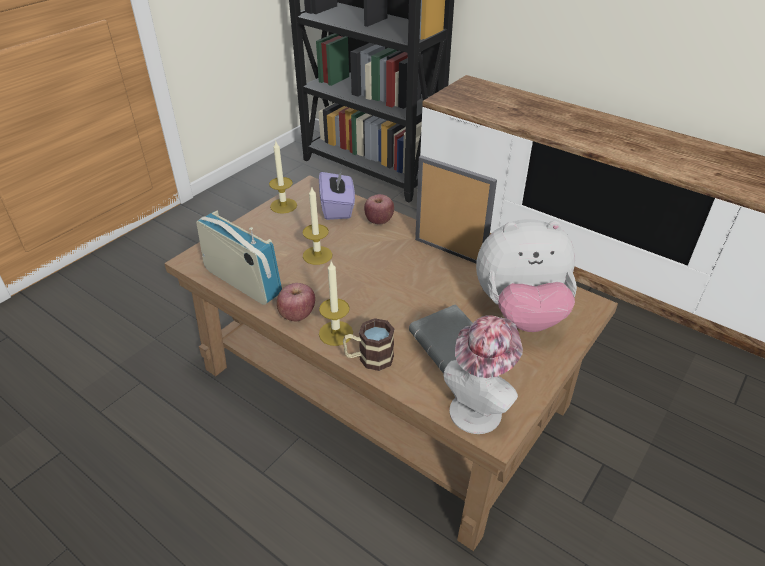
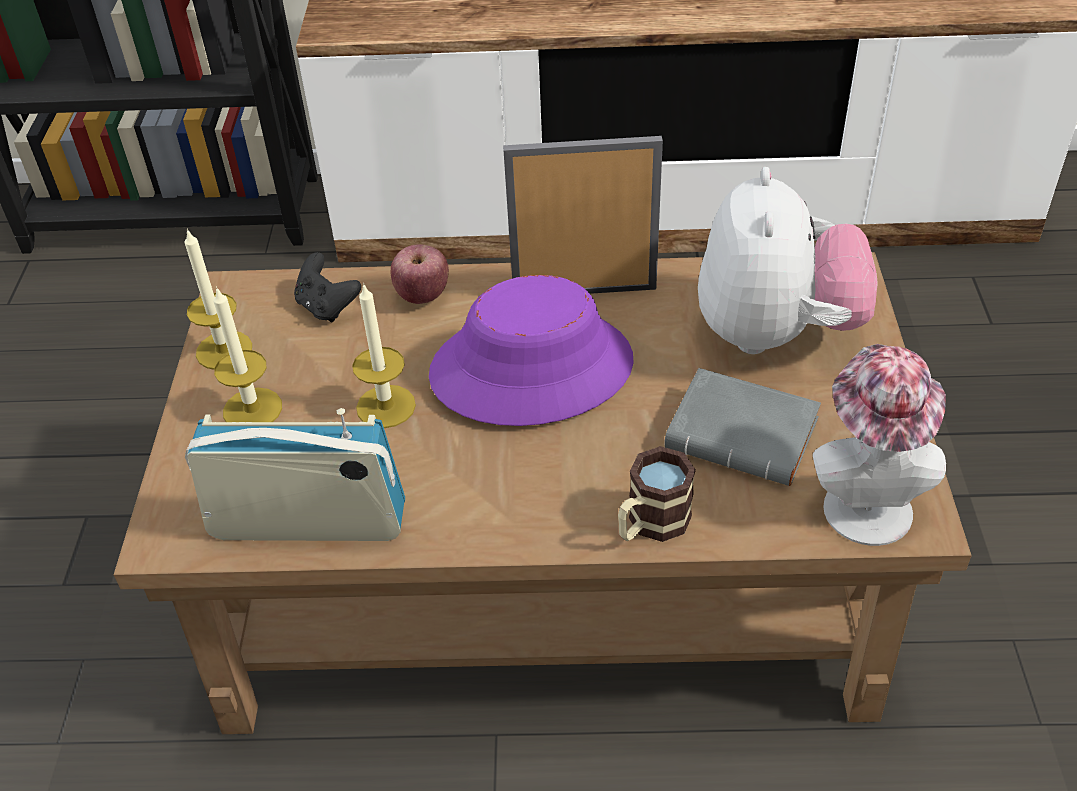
camera: 35 degrees left, 5 degrees up
(297, 314) = (465, 523): apple -> none
(336, 333) = (559, 516): candle -> candle (252, 409)
(337, 208) = (327, 307): purple tissue box -> black game controller
(391, 270) = (531, 368): none -> purple hat
(520, 312) = (775, 333): plush toy -> plush toy turned 45 degrees counterclockwise

